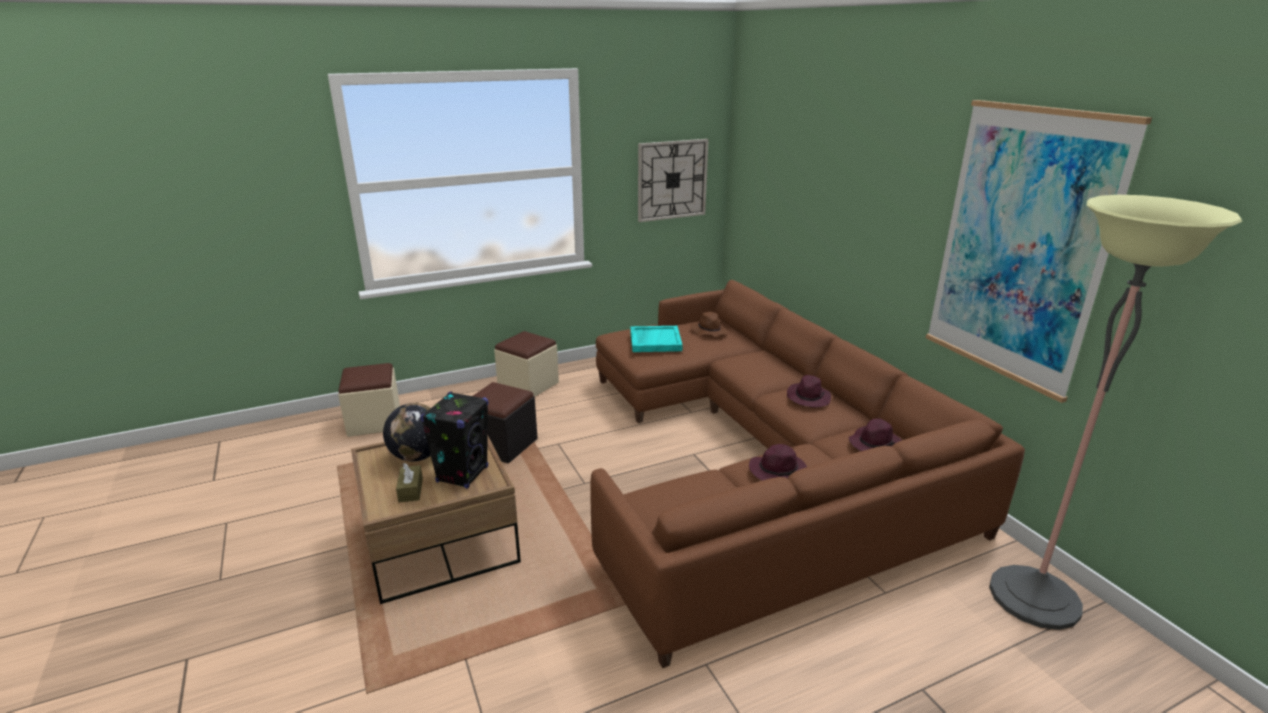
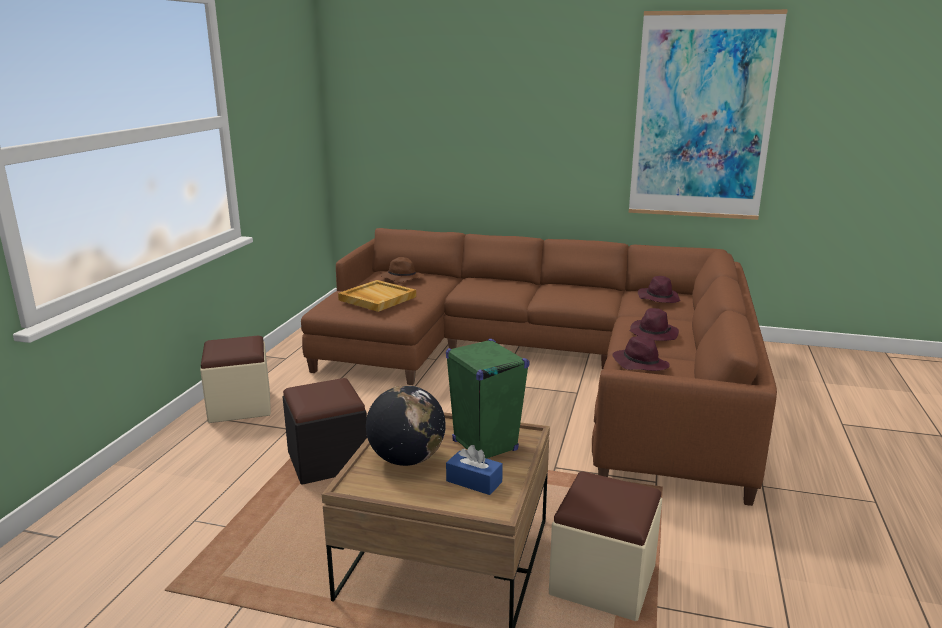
camera: 50 degrees left, 5 degrees down
(374, 421) = (110, 526): beige ottoman -> beige ottoman (603, 580)
(410, 490) = (474, 481): brown tissue box -> blue tissue box
(462, 474) = (484, 445): black speaker -> green speaker
(655, 341) = (376, 298): turquoise tray -> beige tray
(672, 180) = (292, 131): wall clock -> none
(808, 398) = (567, 291): purple hat -> purple hat (639, 363)
(1034, 597) = (789, 358): floor lamp -> none

